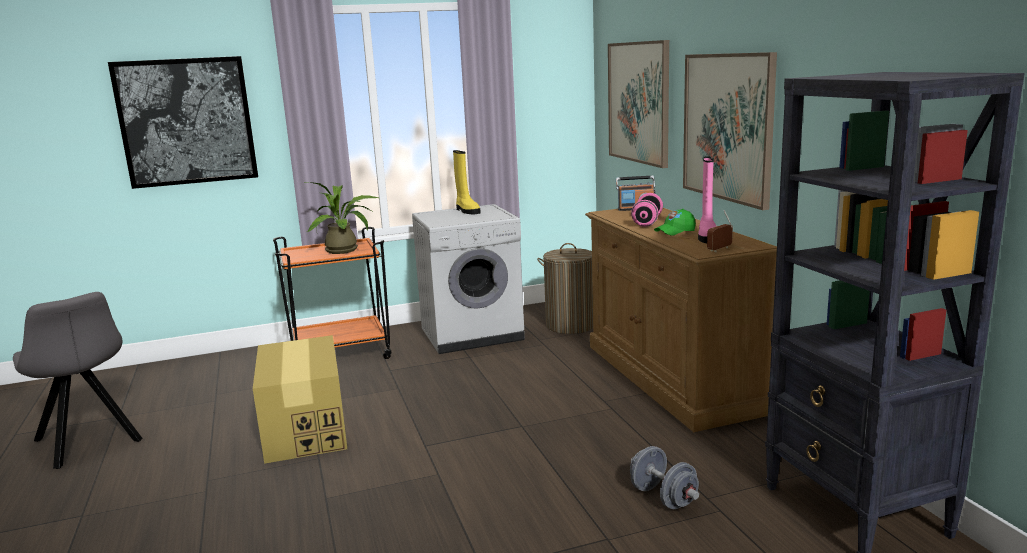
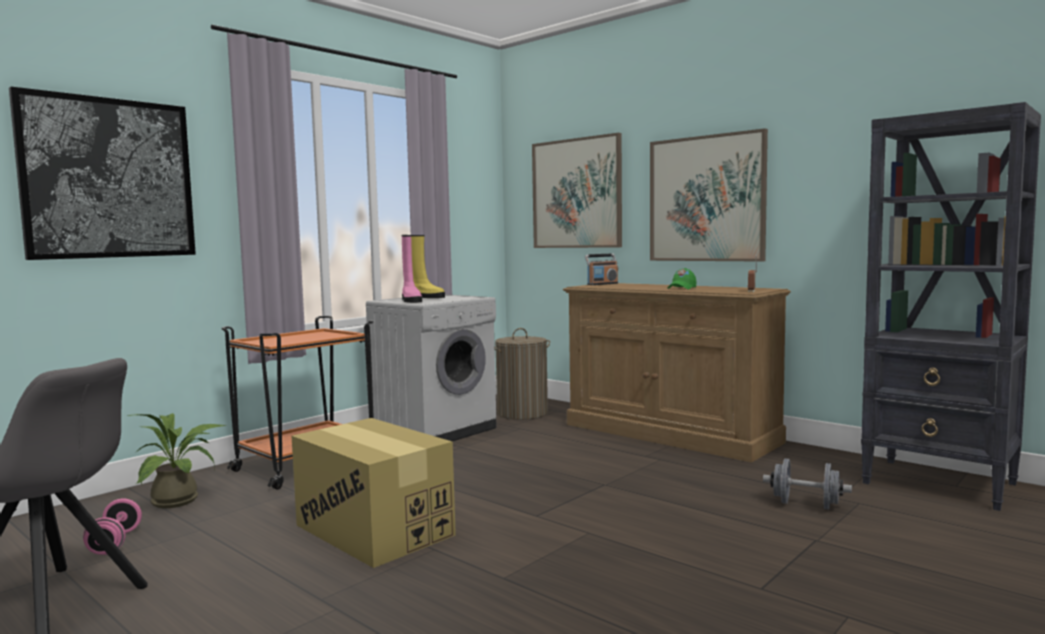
camera: 30 degrees left, 10 degrees down
(346, 250) = (318, 337): potted plant -> potted plant (181, 500)
(647, 222) = (640, 287): pink dumbbell -> pink dumbbell (115, 543)
(707, 237) = (717, 288): pink boot -> pink boot (410, 300)

